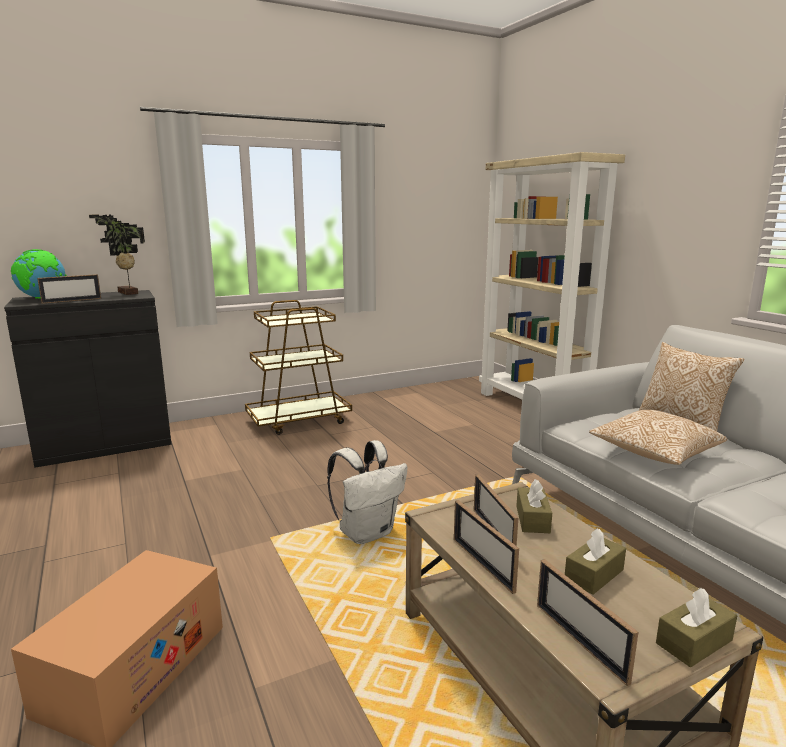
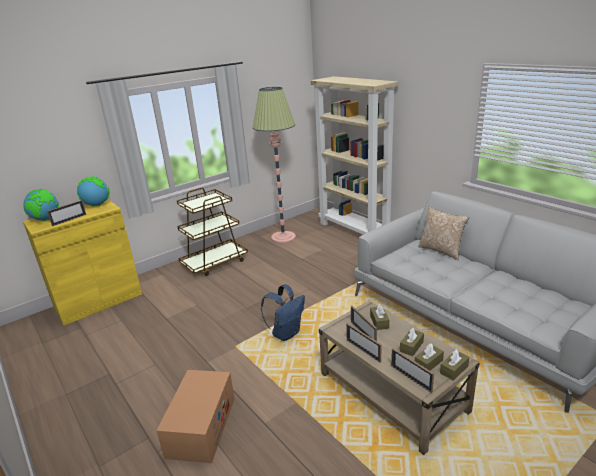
camera: 10 degrees left, 10 degrees up
(105, 444) = (98, 301): black cabinet -> yellow cabinet
(126, 293) = (96, 205): potted plant -> globe
(367, 532) = (286, 333): white backpack -> blue backpack
(417, 402) = (283, 237): none -> floor lamp
(629, 616) = (428, 363): none -> brown tissue box
(654, 453) = (429, 272): pillow -> none

